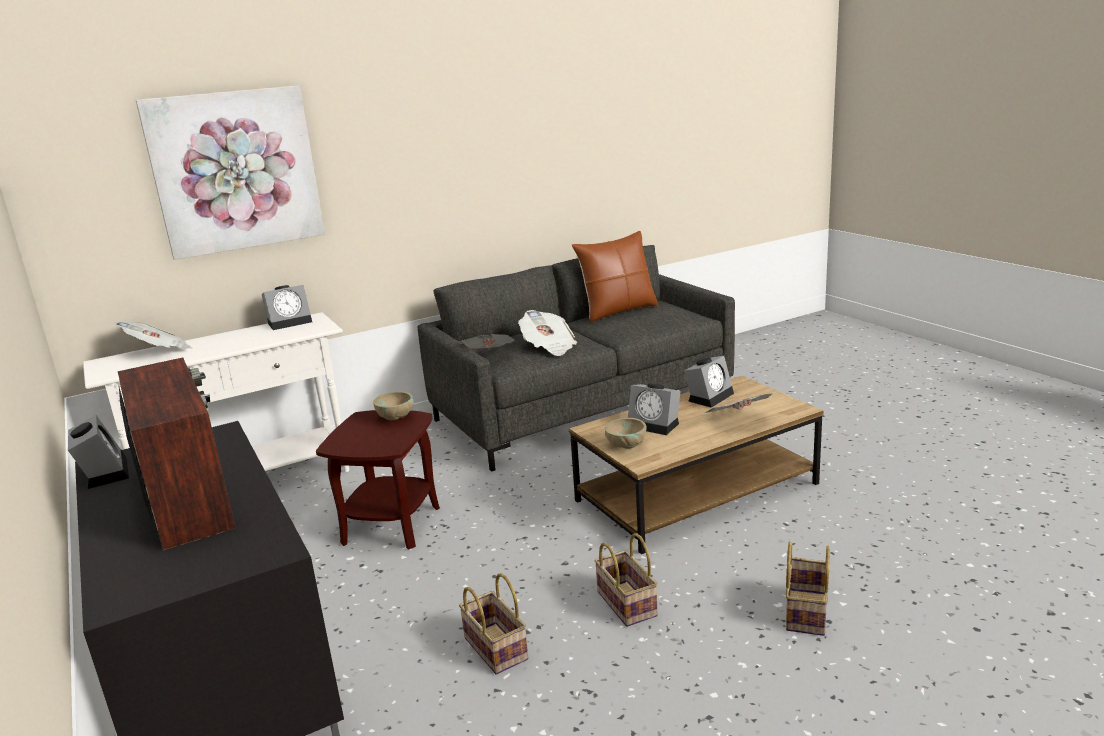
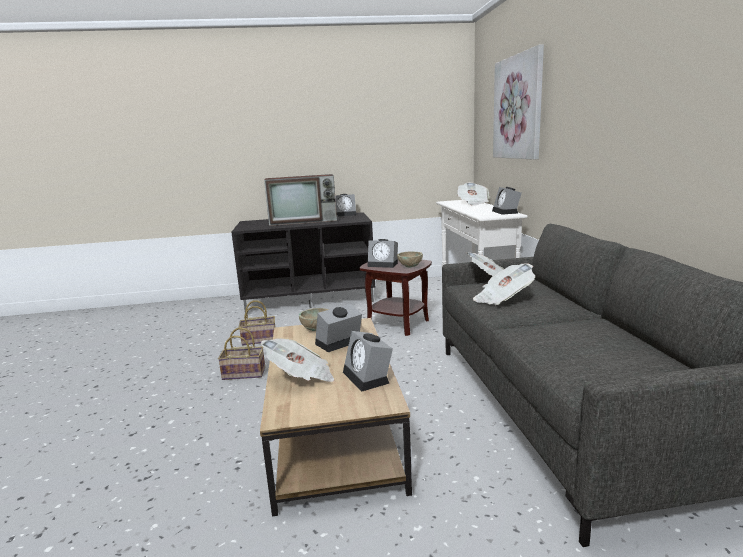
camera: 110 degrees right, 5 degrees down
(379, 439) = (384, 264): none -> alarm clock
(618, 311) = (629, 338): brown pillow -> none
(805, 611) = (151, 429): basket -> none

